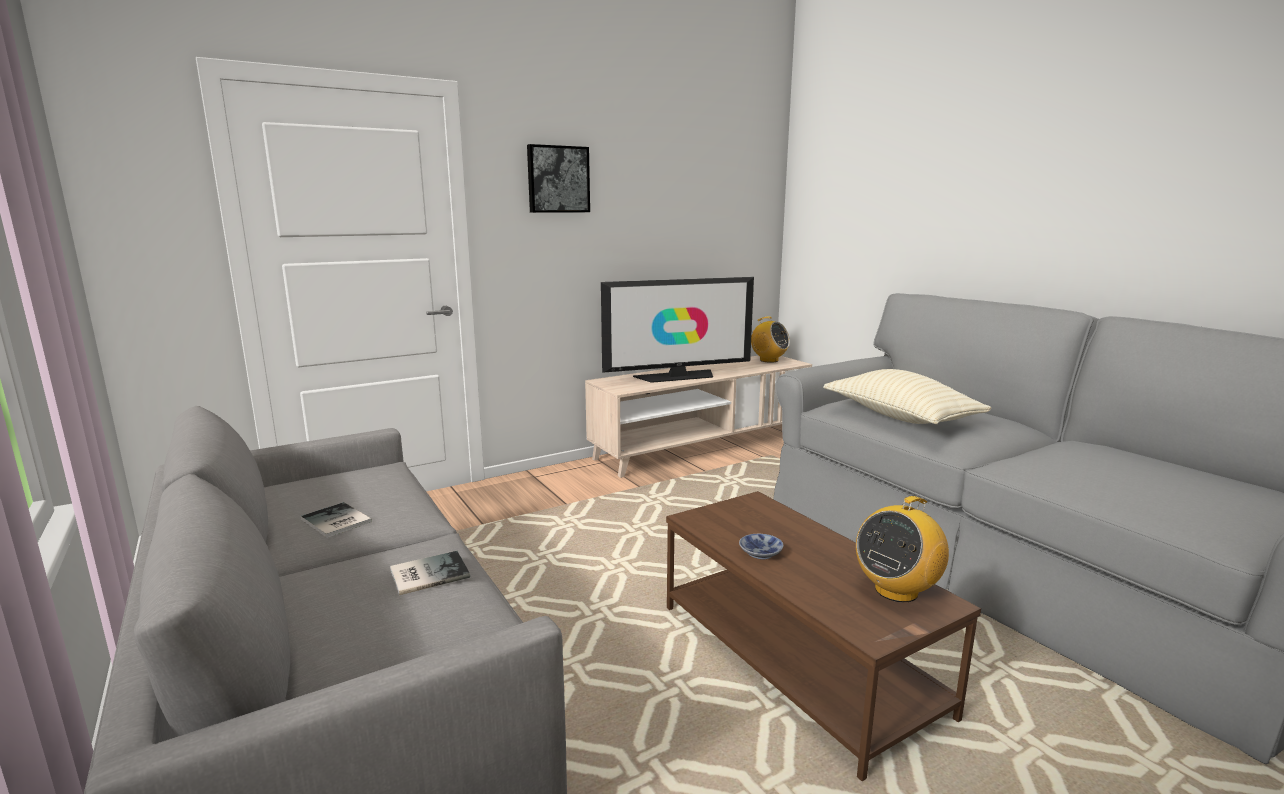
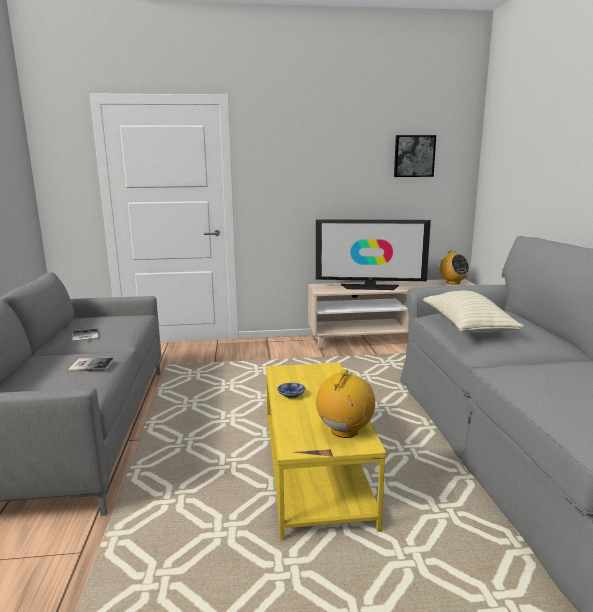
camera: 25 degrees right, 0 degrees up
(557, 179) = (292, 152): picture -> picture (414, 156)
(798, 658) = (315, 470): brown coffee table -> yellow coffee table
(896, 590) = (344, 431): radio -> radio turned 135 degrees clockwise

